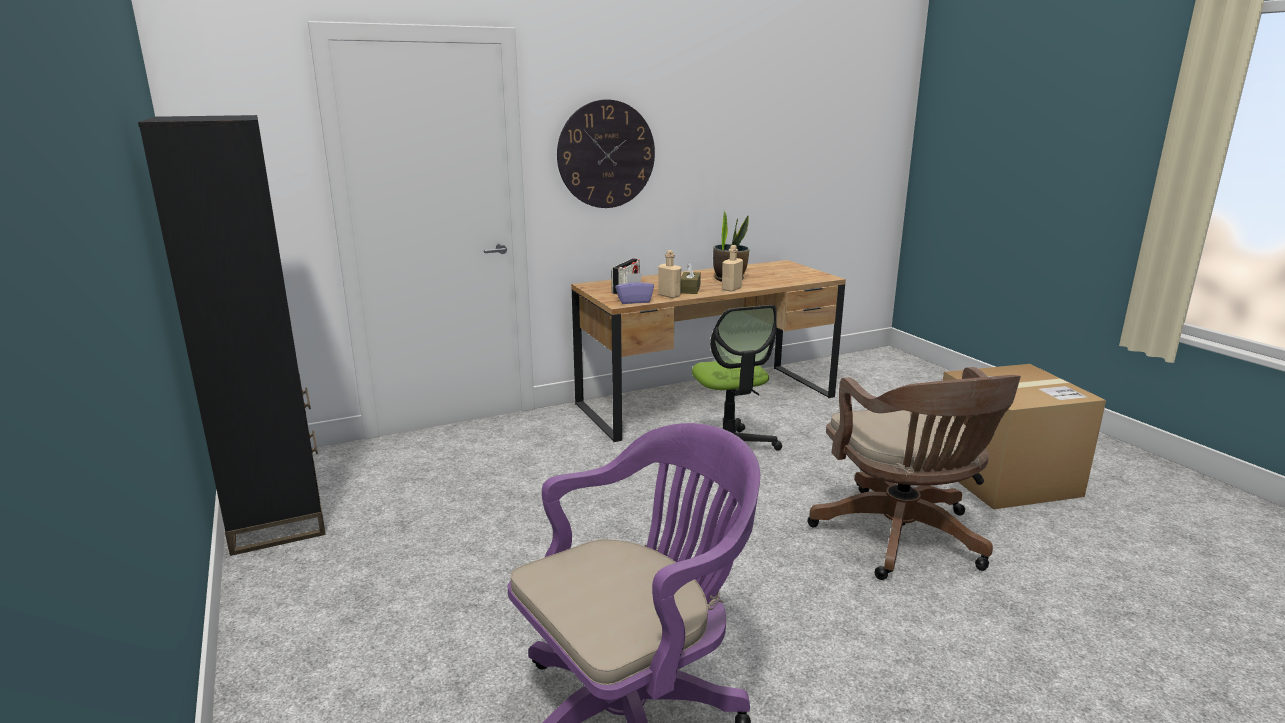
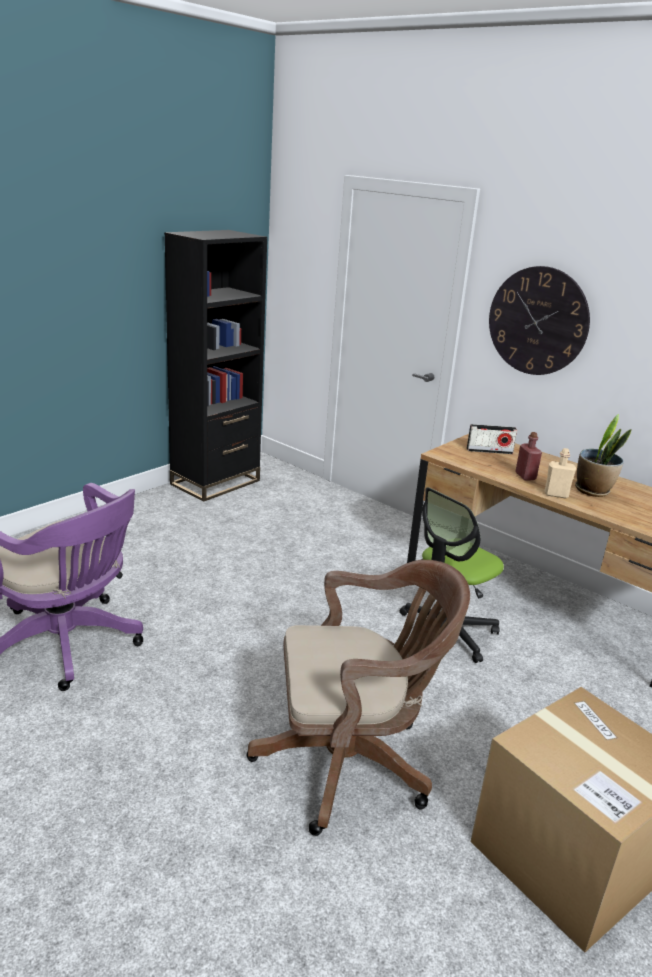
camera: 65 degrees right, 5 degrees up
(634, 301) = (454, 458): purple tissue box -> none
(669, 295) = (491, 470): beige bottle -> none
(690, 289) = (525, 476): brown tissue box -> red bottle
(903, 539) = (352, 762): brown office chair -> brown office chair turned 150 degrees counterclockwise

